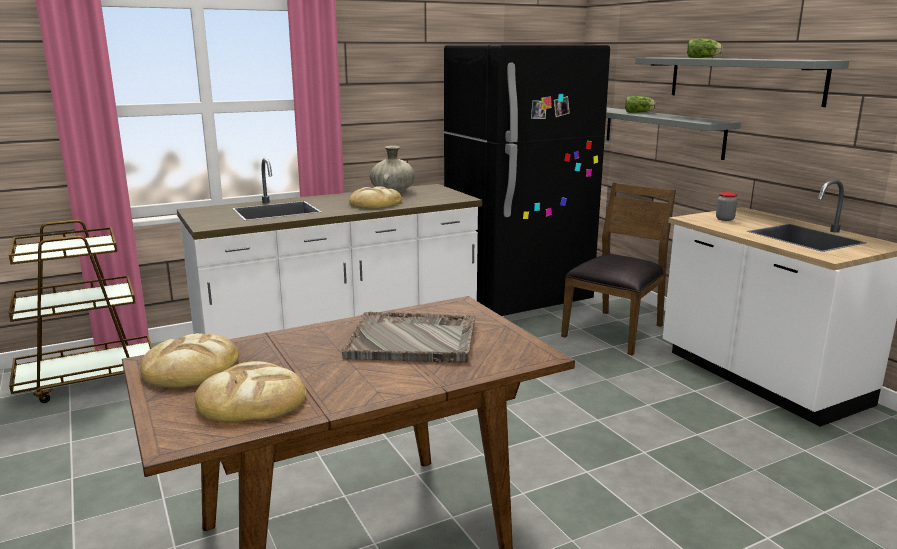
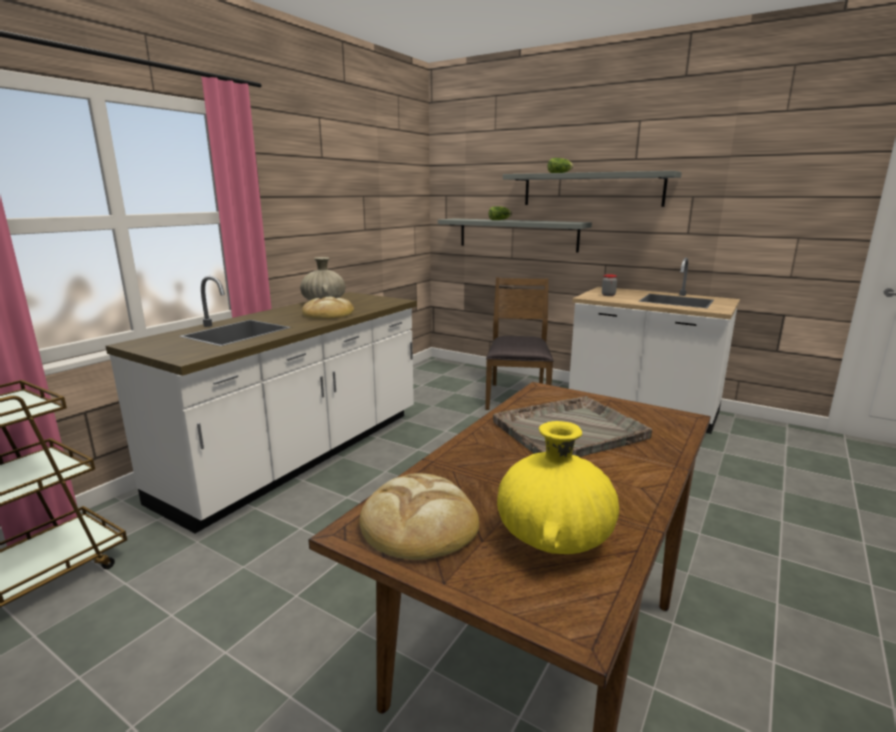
camera: 30 degrees left, 0 degrees up
(251, 400) = (553, 537): bread -> yellow vase
(517, 298) = (417, 386): black fridge -> none

